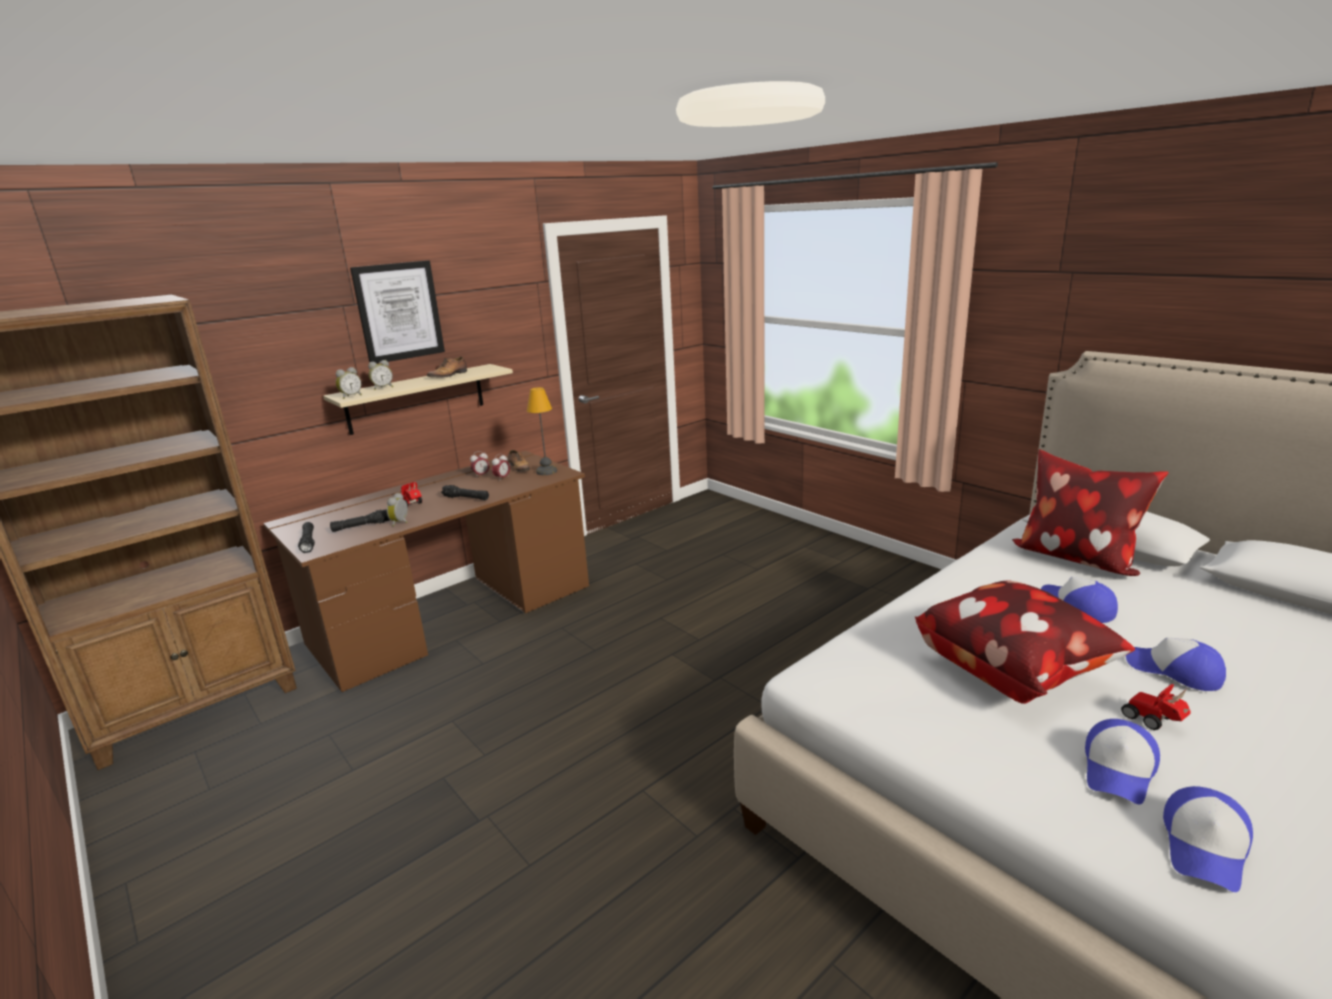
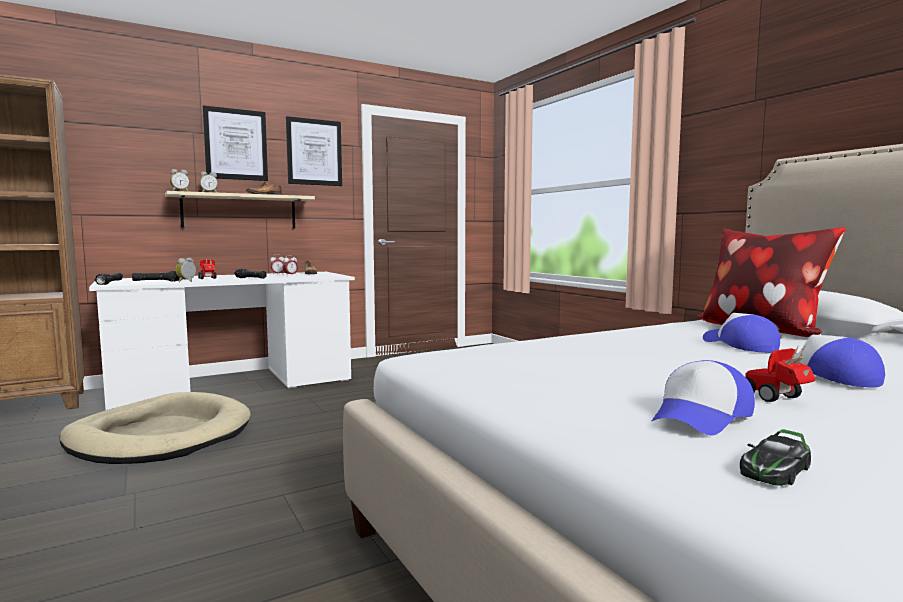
camera: 10 degrees right, 15 degrees down
(440, 722) = (160, 436): none -> beige dog bed
(454, 615) = (234, 384): brown desk -> white desk
(494, 301) = (314, 152): none -> picture
(547, 471) = (328, 275): table lamp -> none
(1011, 670) = (631, 364): pillow -> none
(1205, 847) = (775, 469): cap -> toy car

